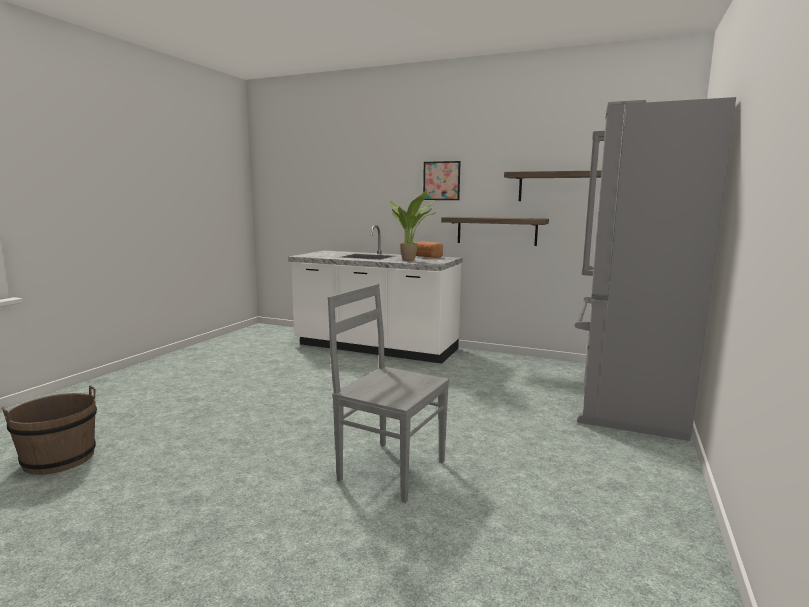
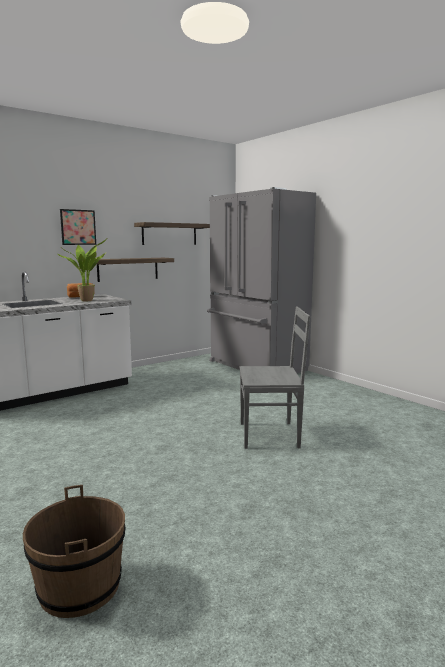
camera: 60 degrees left, 0 degrees up
(389, 469) = (271, 435): grey chair -> grey chair turned 150 degrees counterclockwise

